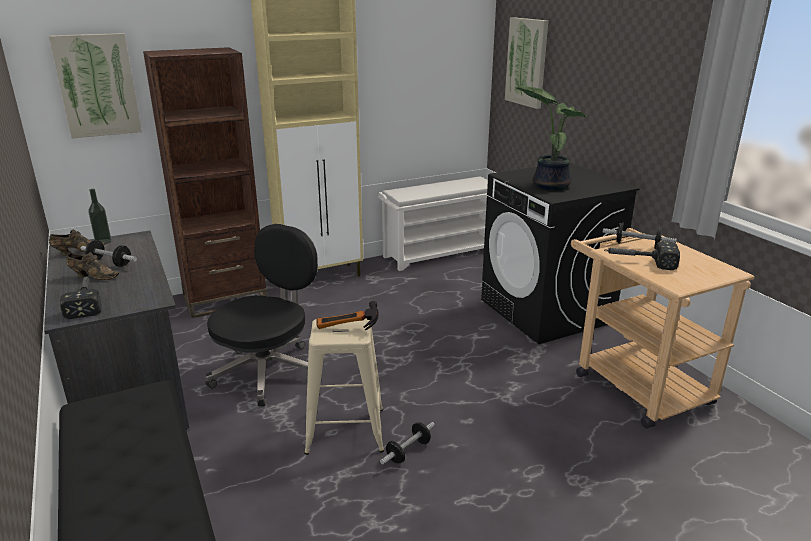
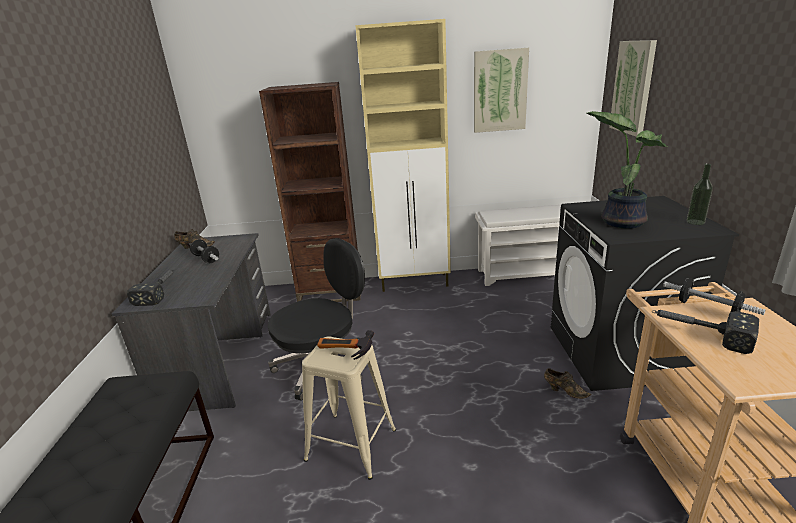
camera: 25 degrees right, 0 degrees up
(93, 277) = (184, 269): brown shoe -> brown shoe (564, 391)
(97, 85) = (238, 115): picture -> picture (499, 91)
(103, 242) = (219, 239): bottle -> bottle (695, 222)
(408, 451) = (394, 486): dumbbell -> none

